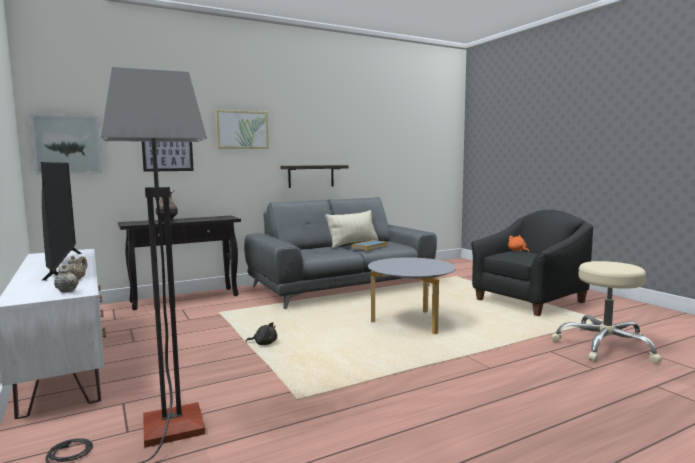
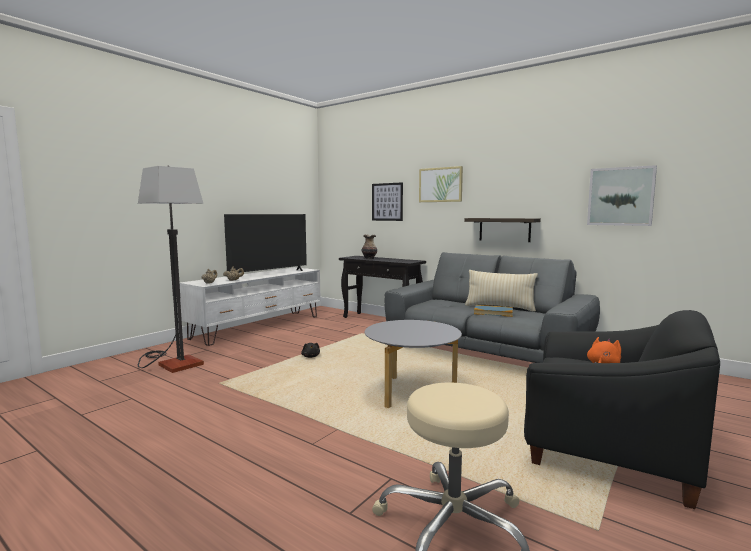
camera: 65 degrees right, 0 degrees up
(67, 144) = (337, 202): picture -> picture (620, 196)

